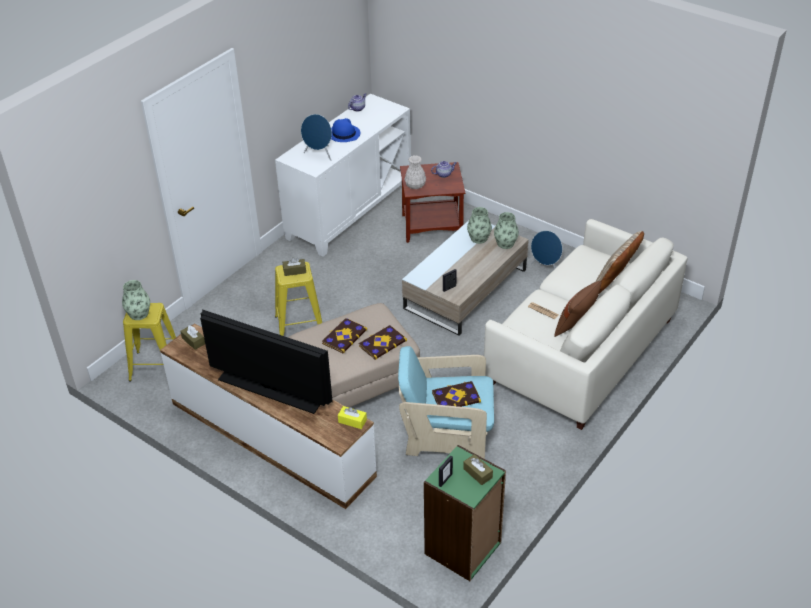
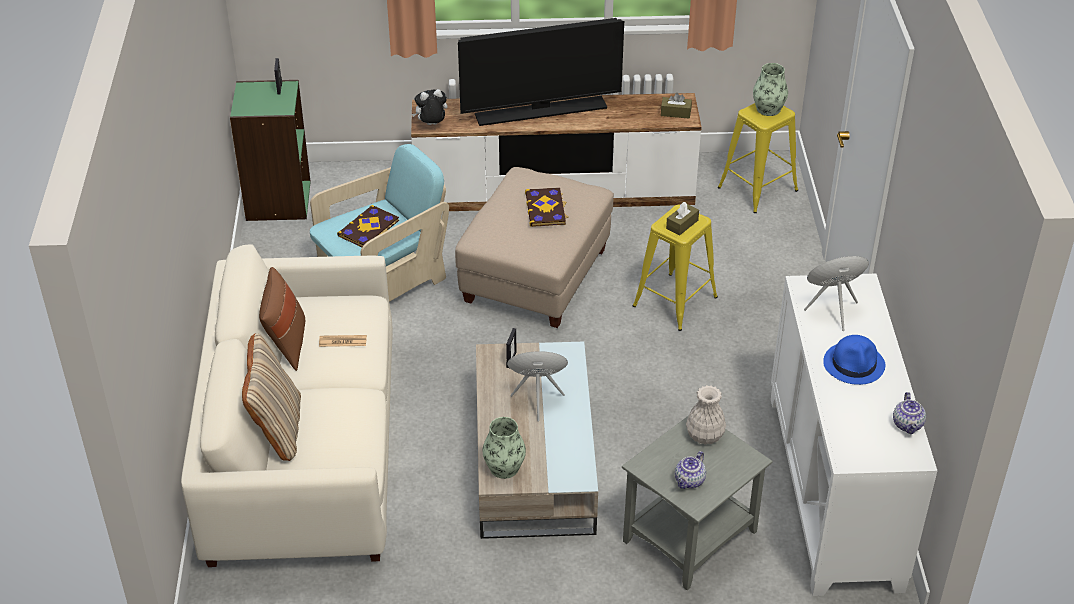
camera: 140 degrees right, 0 degrees up
(352, 421) = (431, 125): yellow tissue box -> plush toy
(382, 343) = (497, 223): book -> none
(432, 225) = (691, 537): brown side table -> grey side table
(477, 473) = (254, 104): brown tissue box -> none
(479, 238) = (550, 455): vase -> none
(545, 268) = (453, 557): blue speaker -> blue speaker (537, 400)

